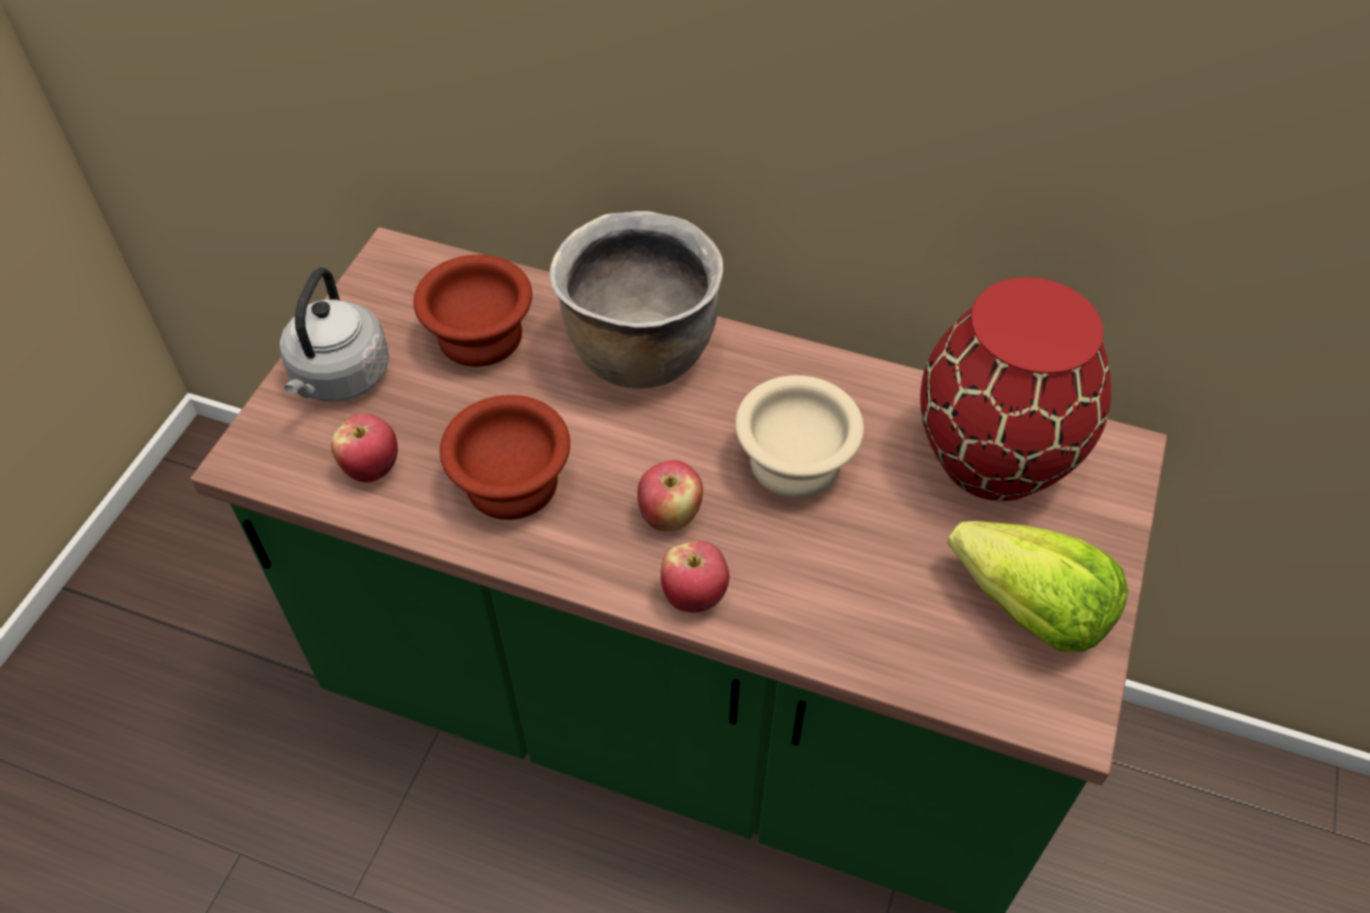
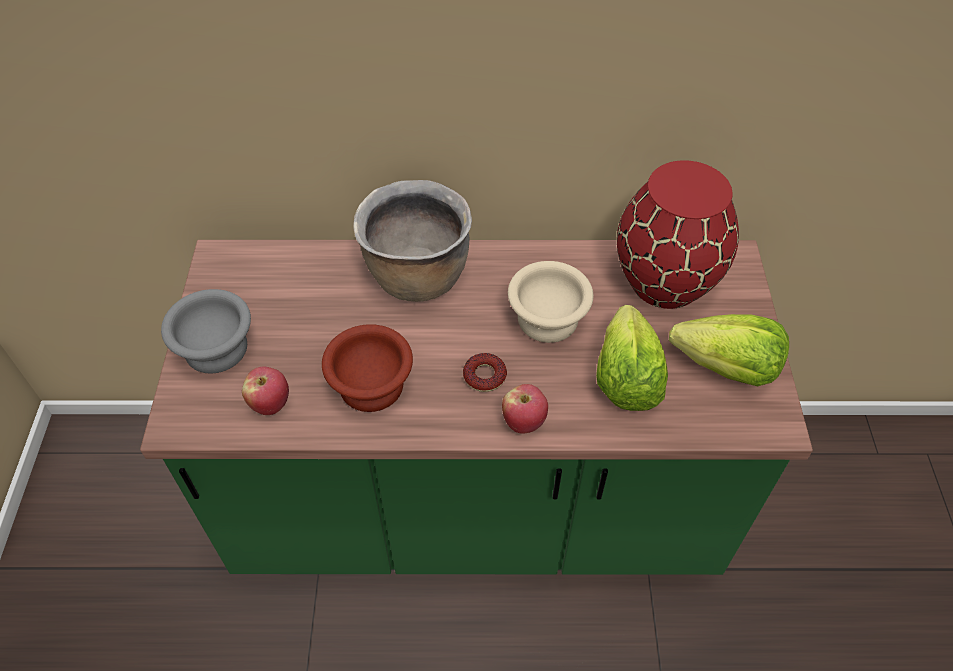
camera: 20 degrees left, 0 degrees up
(339, 378) = (218, 350): grey kettle -> grey bowl
(479, 339) = (305, 297): brown bowl -> none
(670, 516) = (484, 376): apple -> donut
(869, 580) = (626, 378): none -> lettuce

